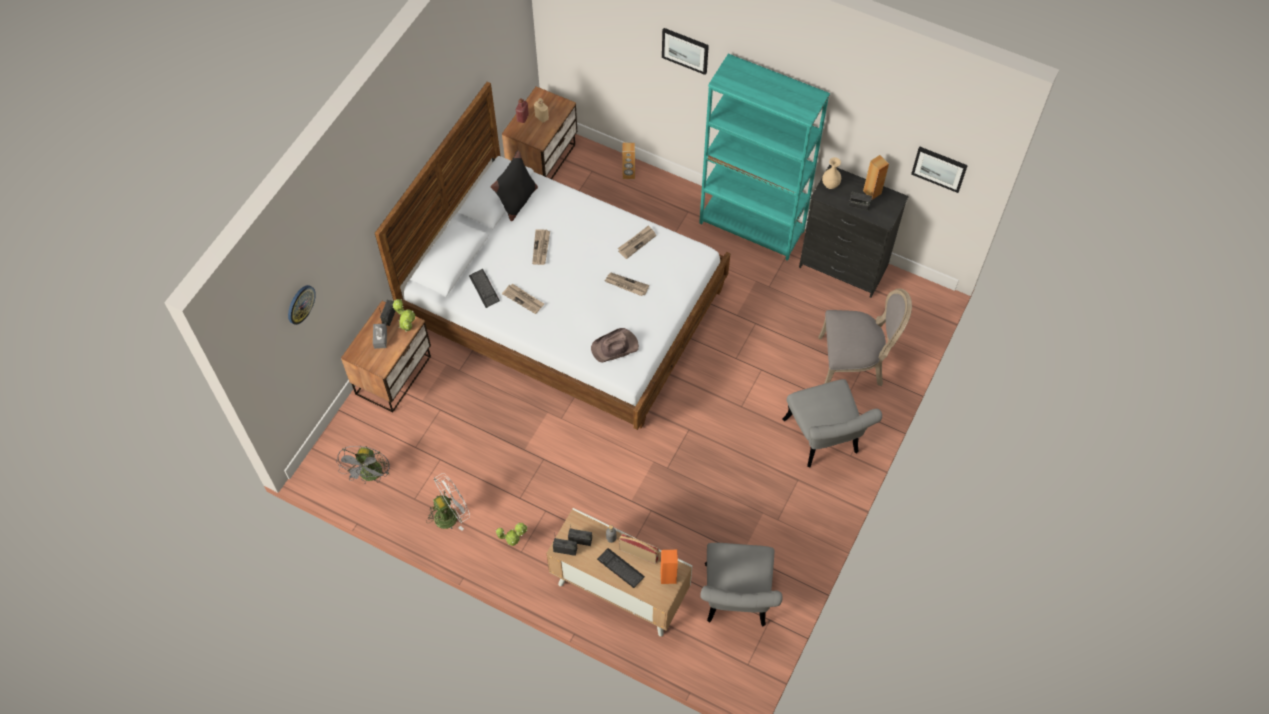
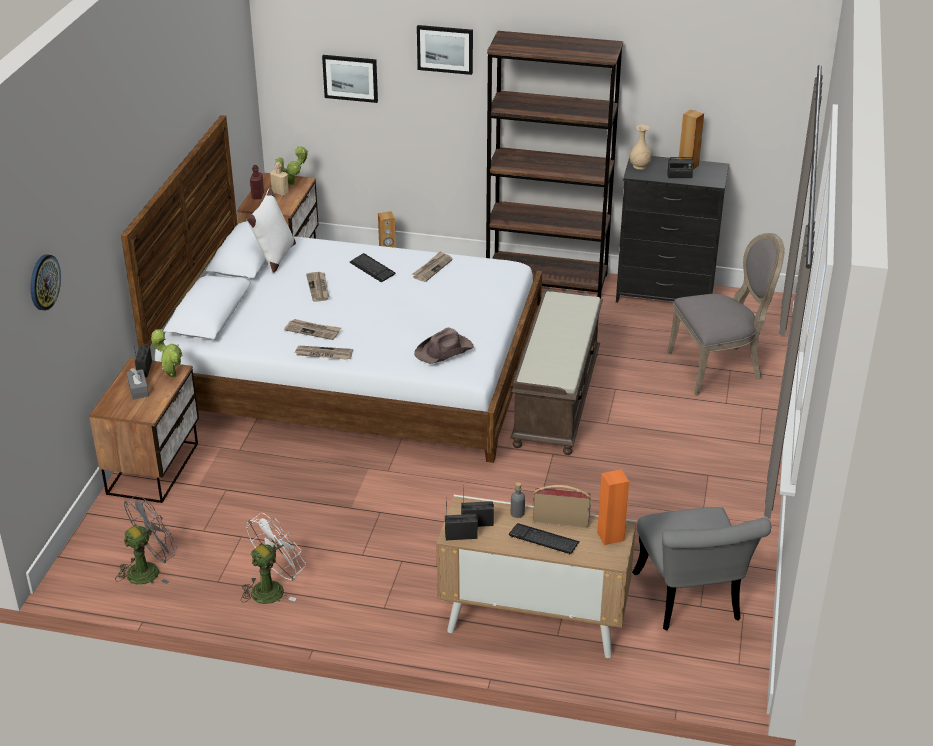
camera: 15 degrees left, 25 degrees down
(370, 476) = (149, 569): grey fan -> grey fan turned 120 degrees counterclockwise
(484, 289) = (260, 330): keyboard -> keyboard (372, 269)
(513, 542) = (370, 600): potted plant -> potted plant (293, 184)
(517, 202) = (274, 257): black pillow -> white pillow
(626, 285) = (434, 301): newspaper -> newspaper (323, 354)
(711, 369) = (555, 398): none -> brown bench
(752, 227) = (547, 280): turquoise bookcase -> brown bookcase
(824, 441) = (721, 436): grey chair -> none
(939, 168) = (761, 105): picture -> picture (350, 78)

